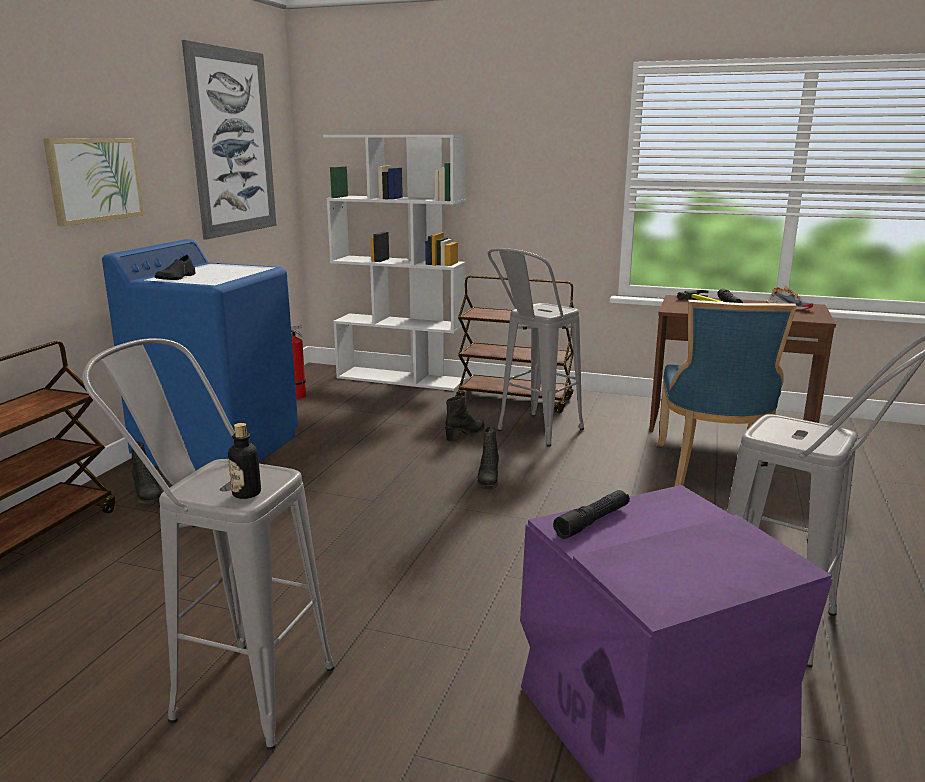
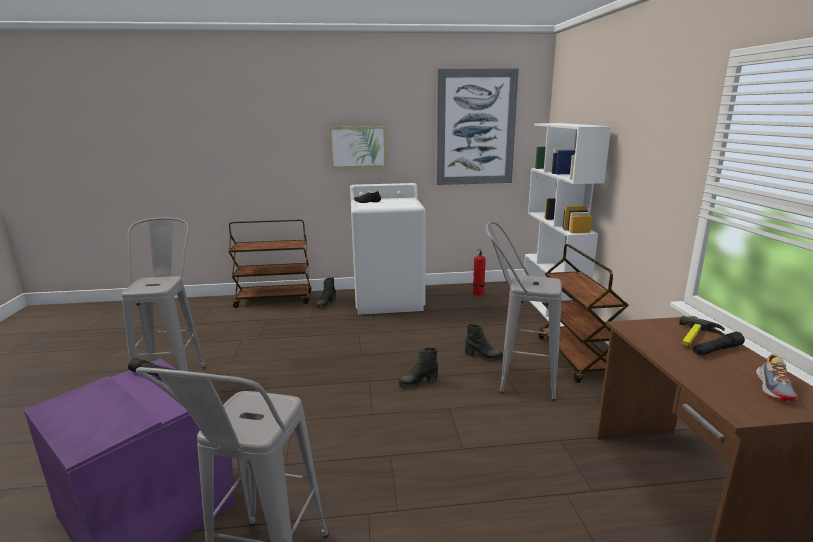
camera: 65 degrees right, 0 degrees up
(219, 448) = (389, 300): blue washing machine -> white washing machine
(246, 493) = (139, 288): bottle -> none
(711, 471) = (543, 491): blue chair -> none

